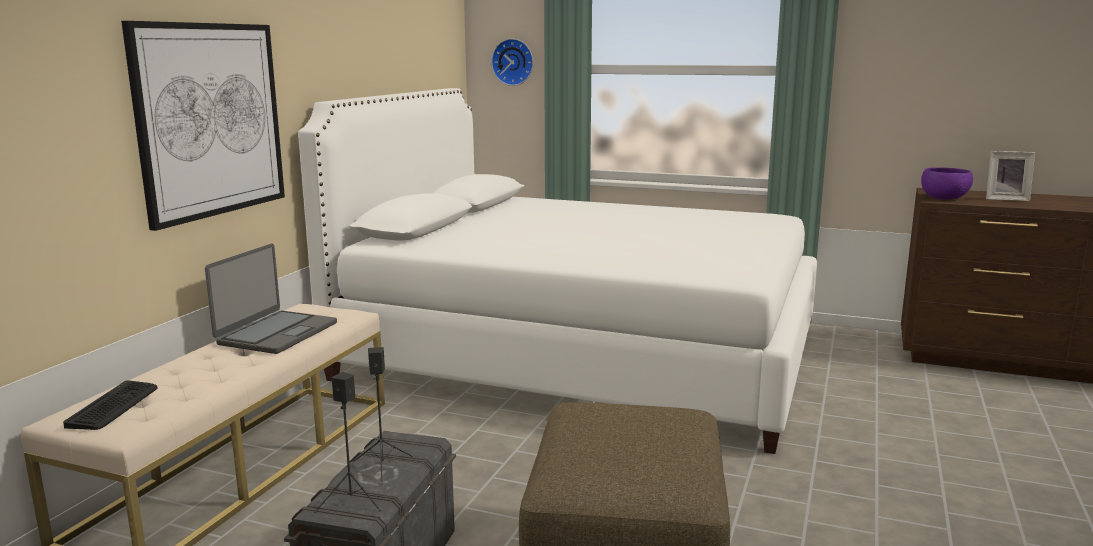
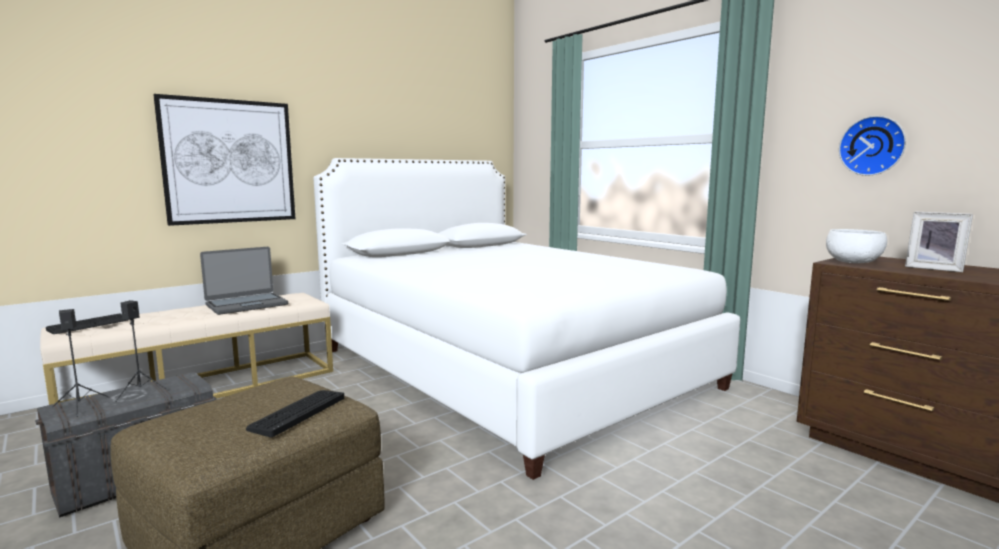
camera: 30 degrees right, 5 degrees down
(513, 62) = (539, 142): wall clock -> wall clock (872, 146)
(674, 431) = (297, 413): none -> keyboard
(944, 198) = (852, 262): purple bowl -> white bowl

